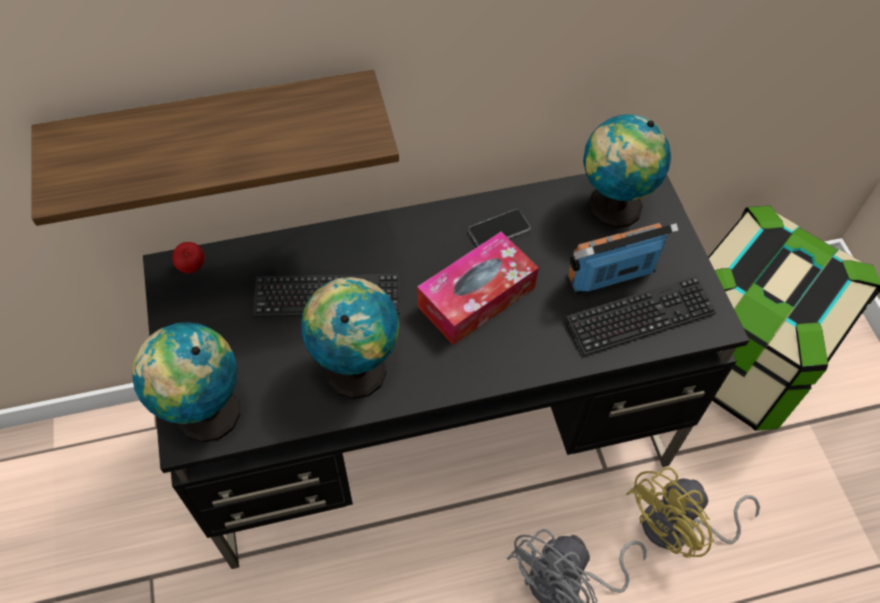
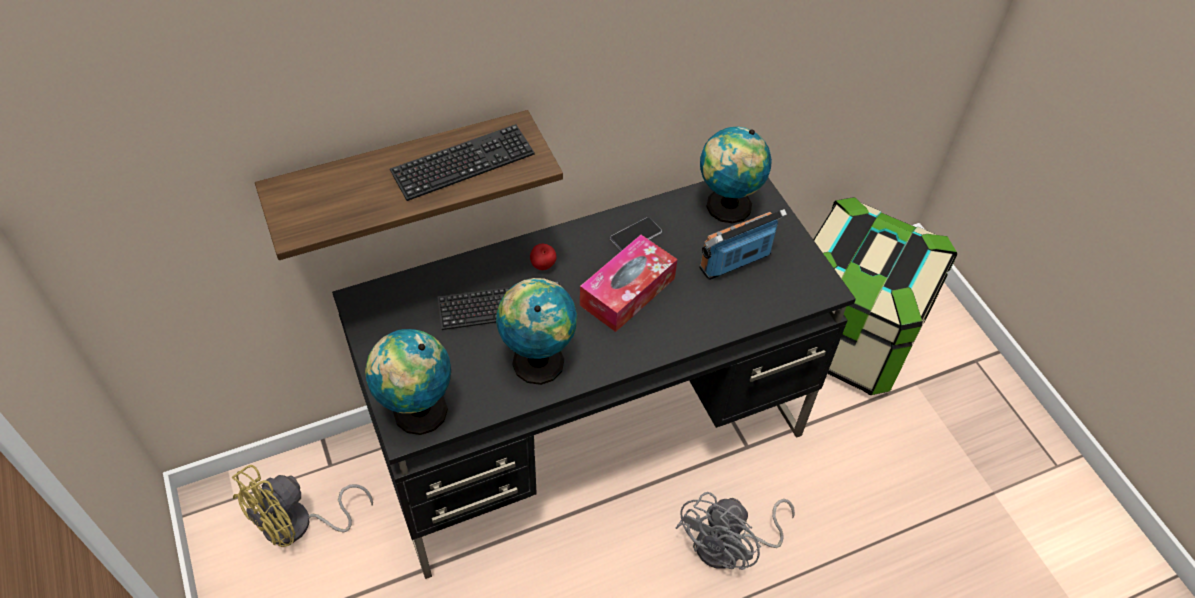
camera: 10 degrees left, 5 degrees down
(192, 268) = (379, 297): apple -> apple (543, 266)
(640, 317) = (765, 291): keyboard -> keyboard (463, 164)
(678, 528) = (818, 487): yellow fan -> yellow fan (298, 525)

